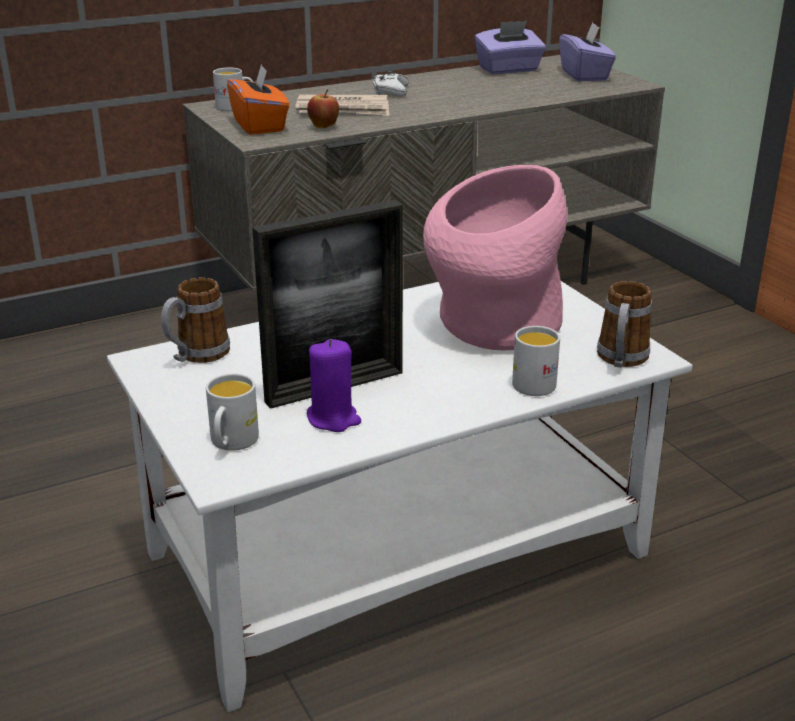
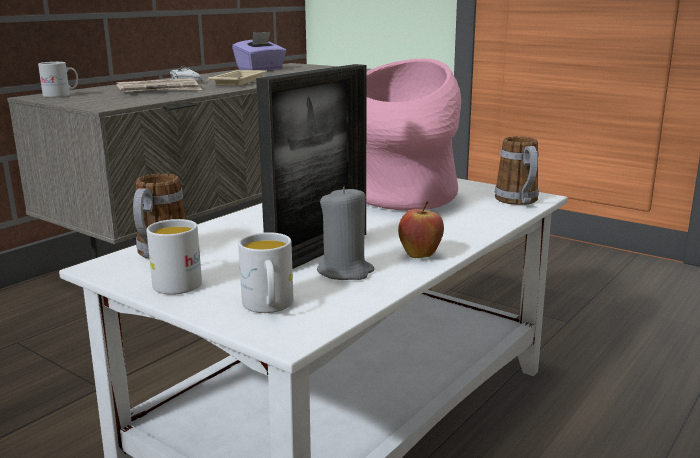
camera: 25 degrees left, 10 degrees down
(260, 125) = (96, 100): orange tissue box -> none
(324, 127) = (155, 97): apple -> apple (420, 256)
(333, 419) = (345, 272): purple candle -> grey candle
(451, 100) = (239, 81): none -> beige tray
(534, 381) = (476, 222): white mug -> white mug (177, 282)
(585, 75) = (318, 68): purple tissue box -> none

